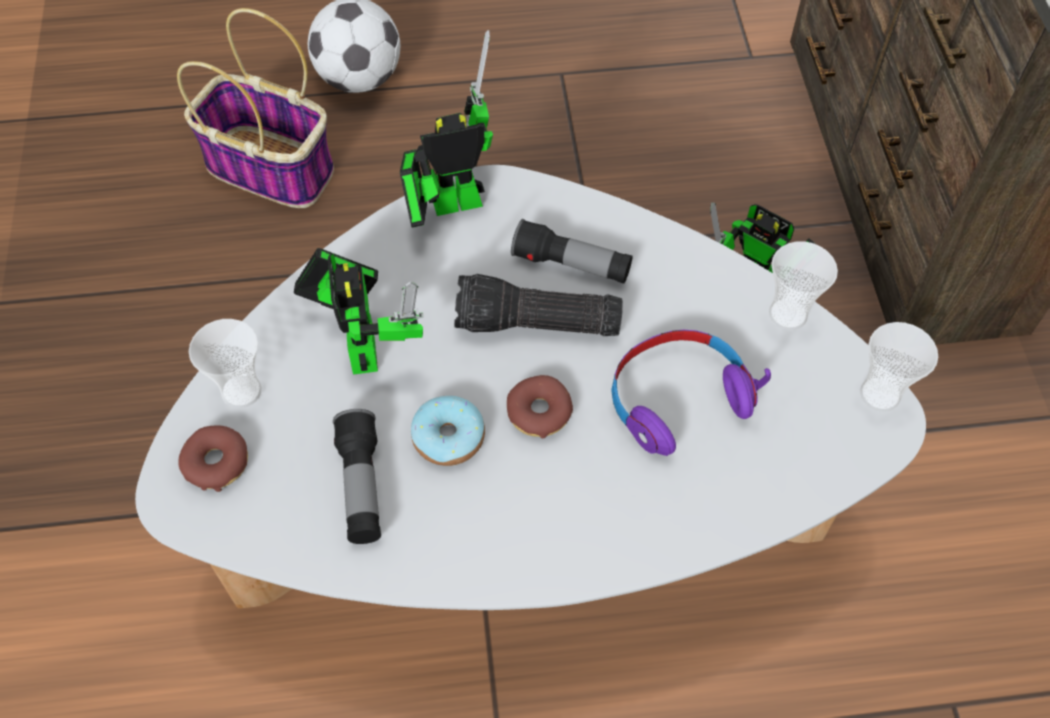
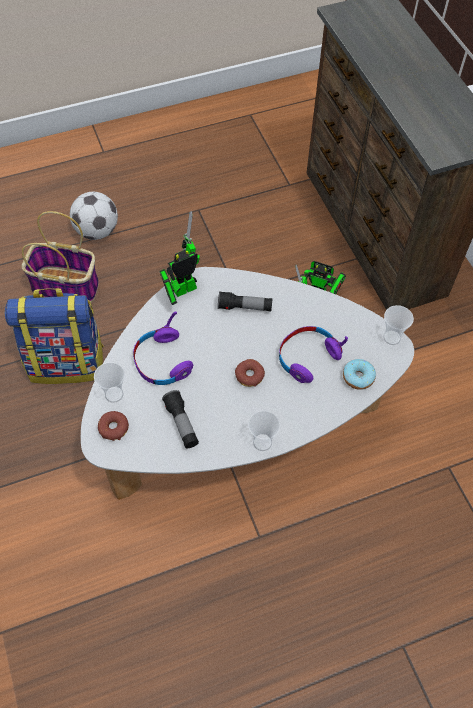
camera: 15 degrees left, 0 degrees up
(228, 312) = (67, 362): none -> backpack
(362, 343) = (162, 362): toy robot -> purple headphones
(448, 437) = (213, 395): donut -> donut (358, 377)
(535, 325) = (237, 338): flashlight -> none
(788, 314) = (345, 310): cup -> cup (262, 442)

